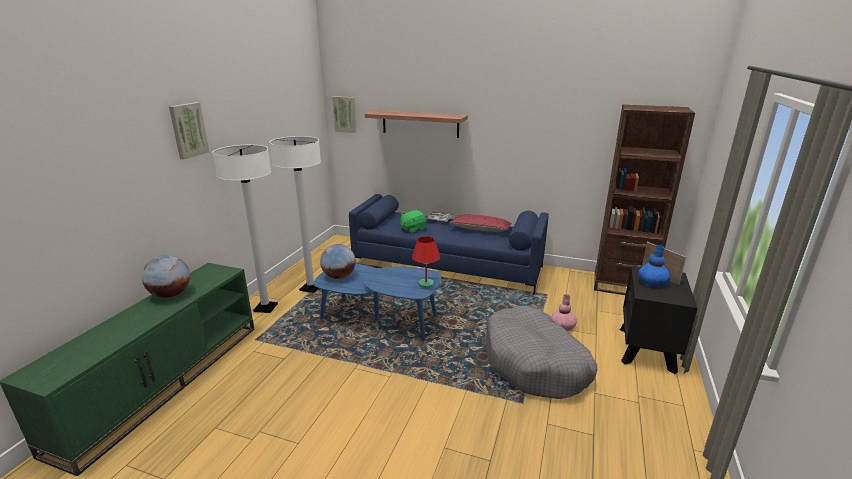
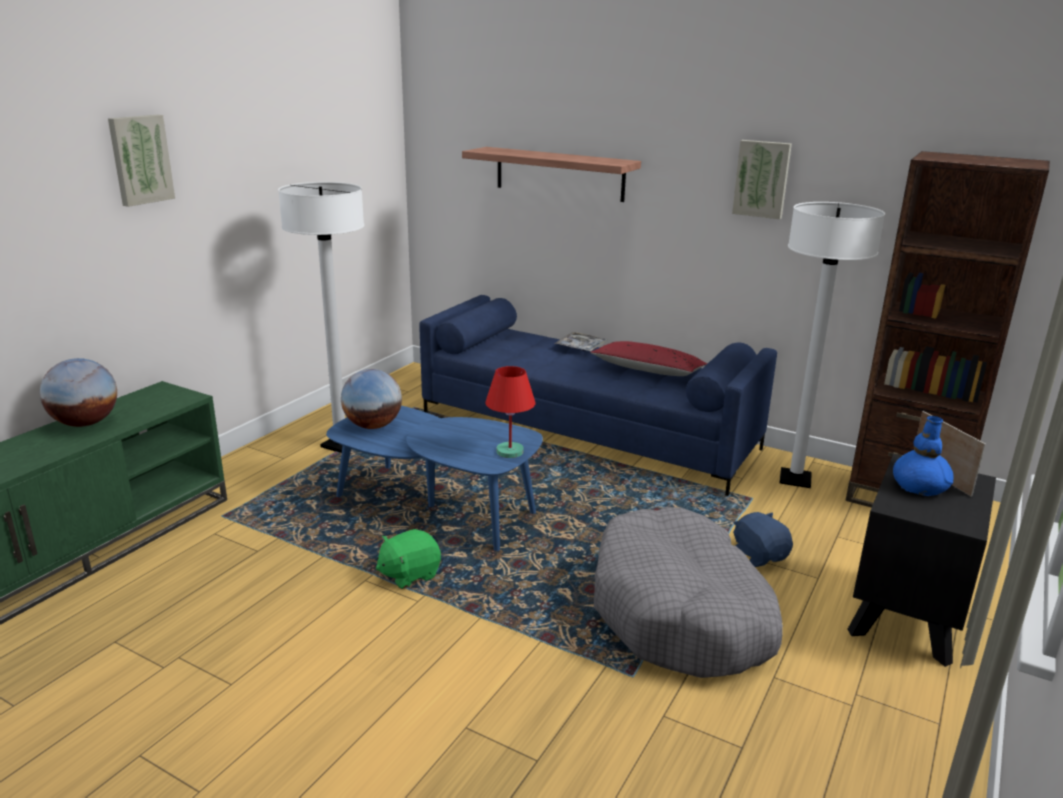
camera: 10 degrees right, 0 degrees up
(265, 308) = (257, 468): white floor lamp -> white floor lamp (795, 479)
(345, 114) = (436, 152): picture -> picture (762, 179)
(412, 229) = (527, 359): green plush toy -> green plush toy (409, 574)
(562, 326) = (759, 555): pink vase -> blue plush toy

